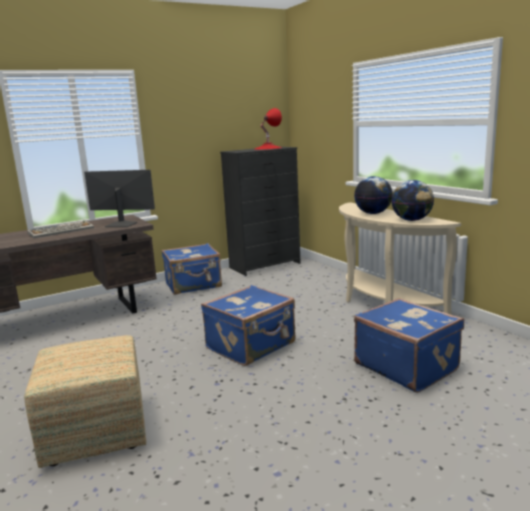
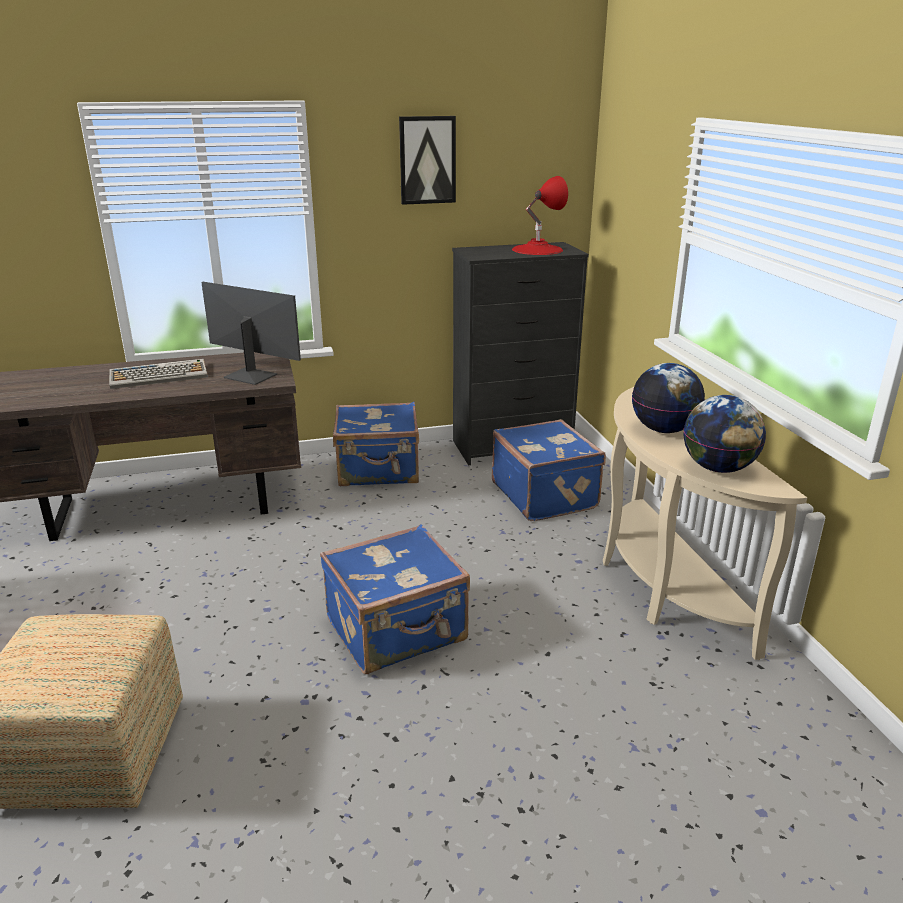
camera: 15 degrees right, 10 degrees up
(202, 103) = (427, 160): none -> picture
(406, 366) = (625, 747): blue suitcase -> blue suitcase (545, 495)

